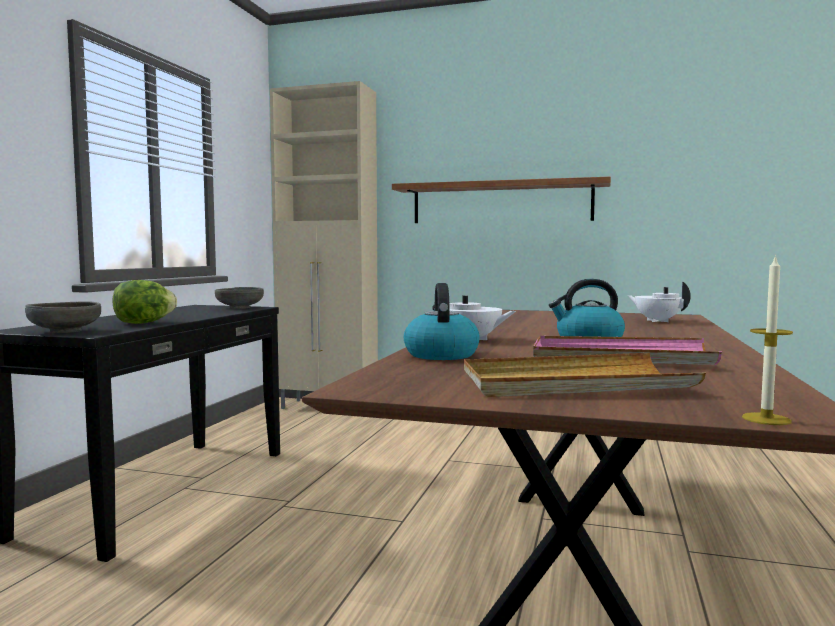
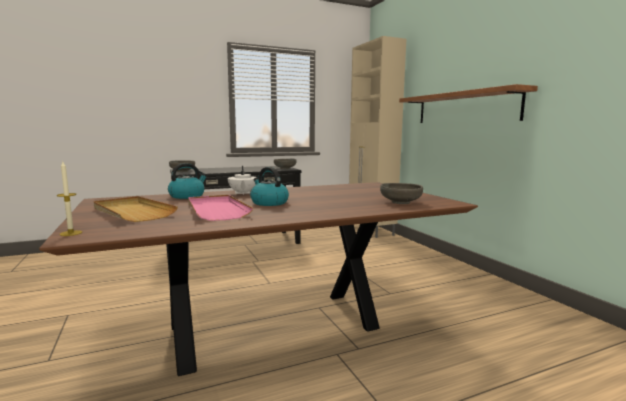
camera: 50 degrees right, 5 degrees up
(143, 323) = (215, 171): lettuce -> none
(657, 321) = (400, 202): white teapot -> grey bowl

